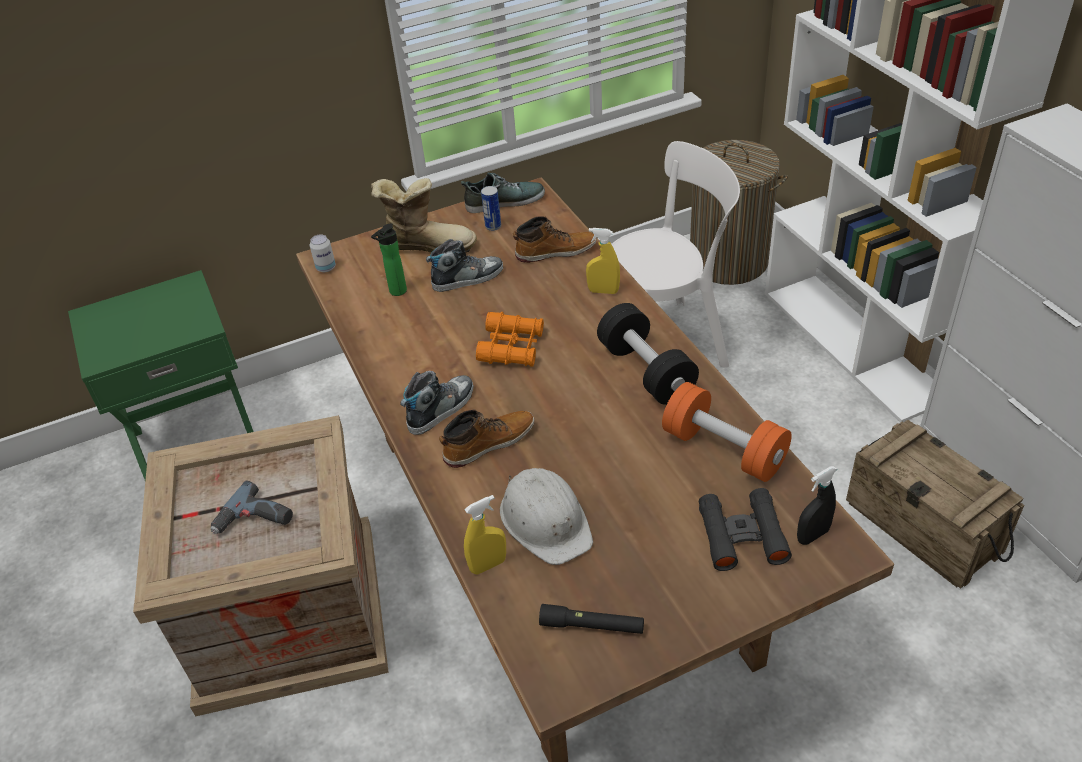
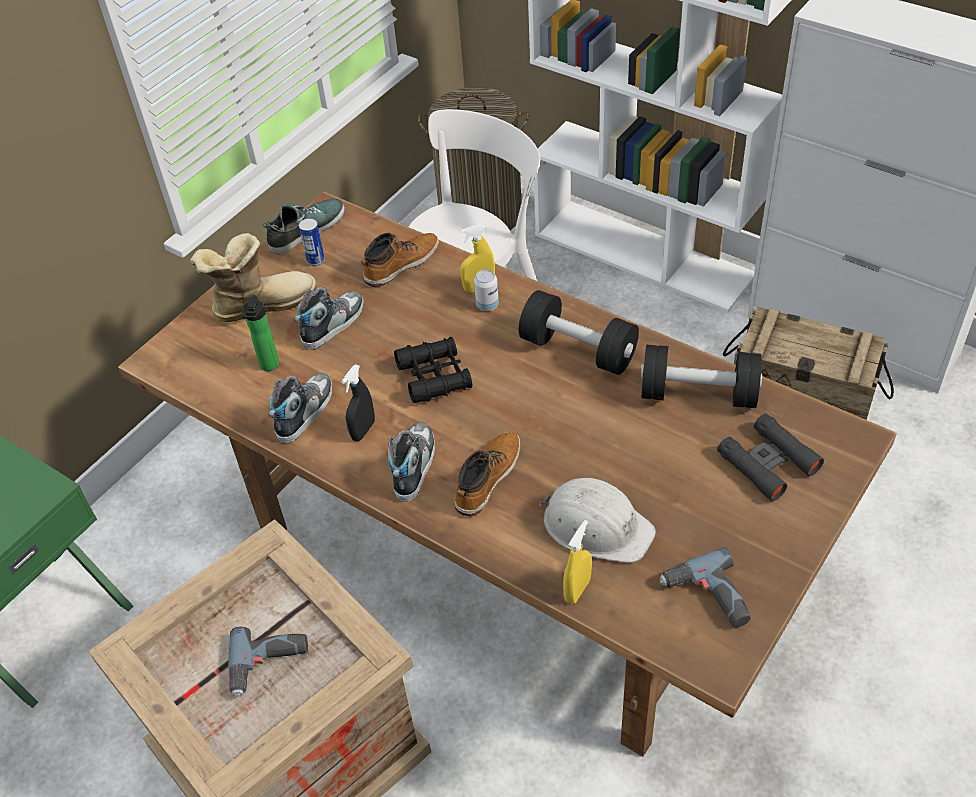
camera: 30 degrees left, 5 degrees up
(326, 268) = (167, 369): can -> can (487, 305)
(394, 335) = (304, 411): none -> shoe
(511, 347) = (434, 376): orange binoculars -> black binoculars
(592, 626) = (707, 598): black flashlight -> power drill
(724, 449) = (698, 394): orange dumbbell -> black dumbbell
(812, 535) = (821, 437): black spray bottle -> black spray bottle (363, 430)

